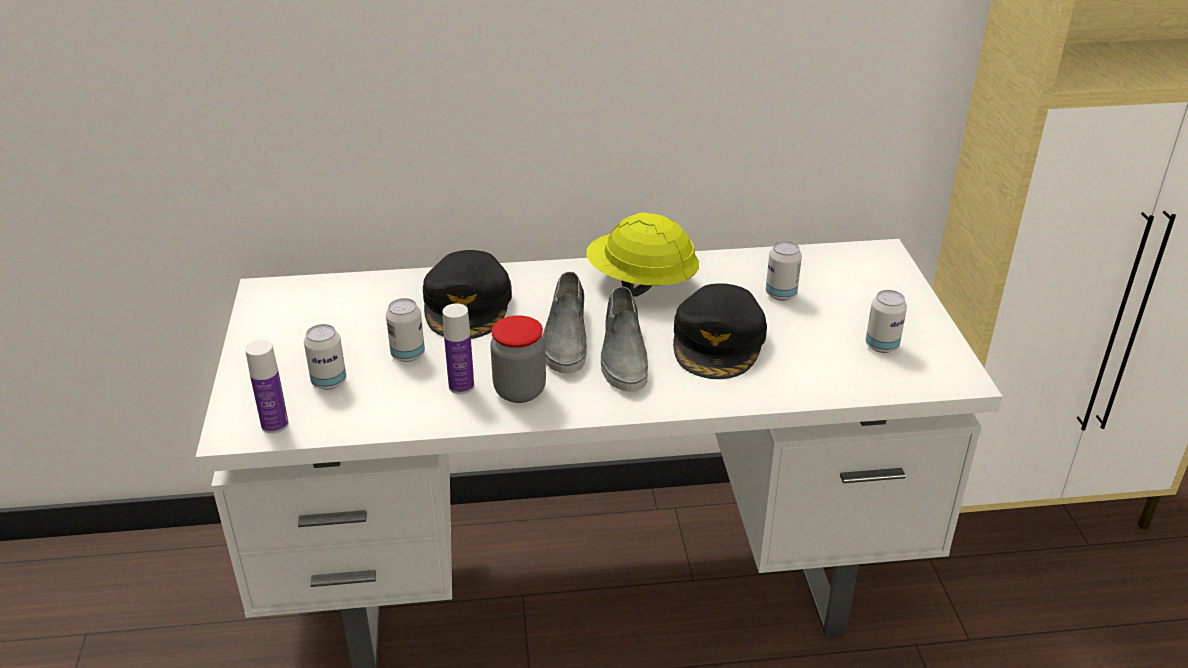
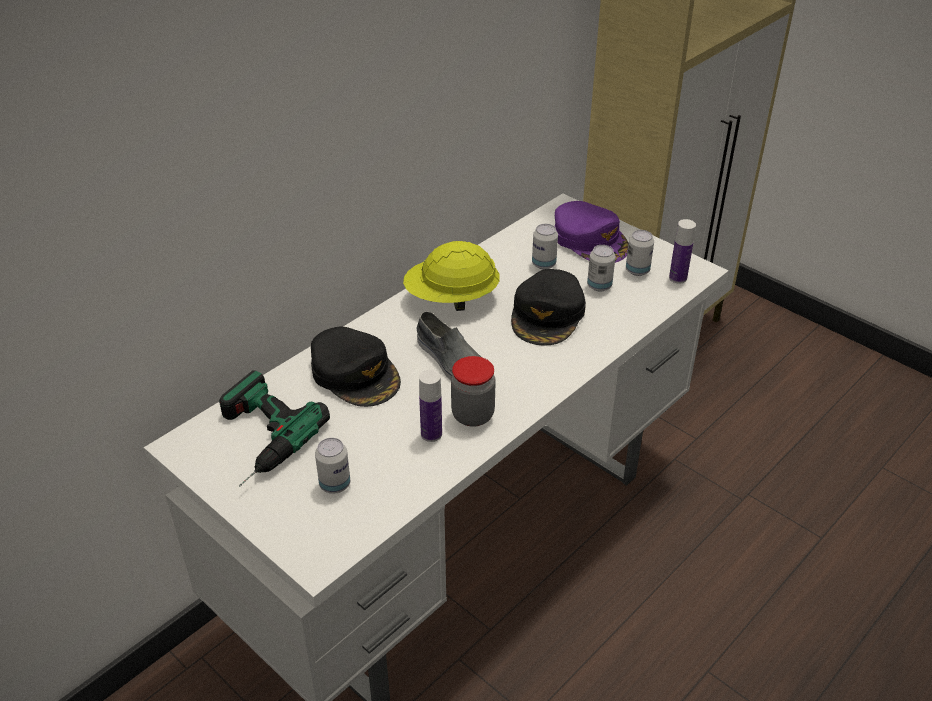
camera: 40 degrees left, 5 degrees up
(275, 425) = (340, 538): bottle -> bottle (678, 278)
(321, 314) = (255, 439): none -> power drill
(408, 355) = (364, 433): can -> can (599, 286)
(623, 354) = (503, 354): grey shoe -> none
(719, 341) = (548, 315): black cap -> black cap turned 45 degrees clockwise
(868, 294) = (590, 240): none -> purple cap

